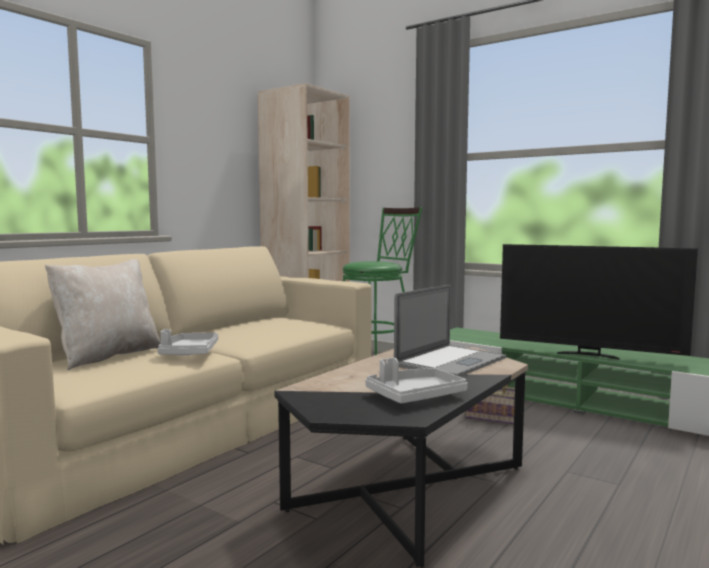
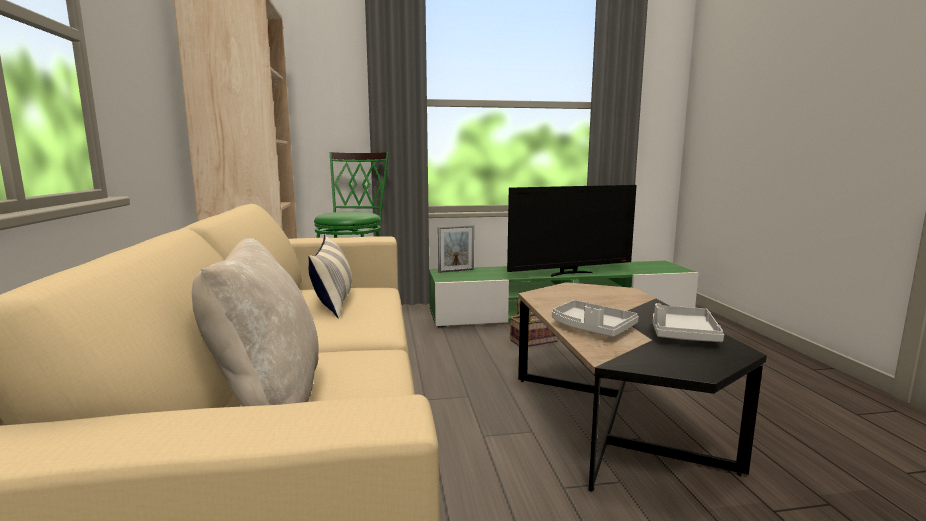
camera: 45 degrees left, 5 degrees up
(189, 353) = (359, 358): grey tray -> grey tray (592, 329)
(277, 324) = (334, 298): none -> pillow
(451, 362) = (597, 298): laptop -> none
(474, 332) = (456, 271): none -> picture frame

